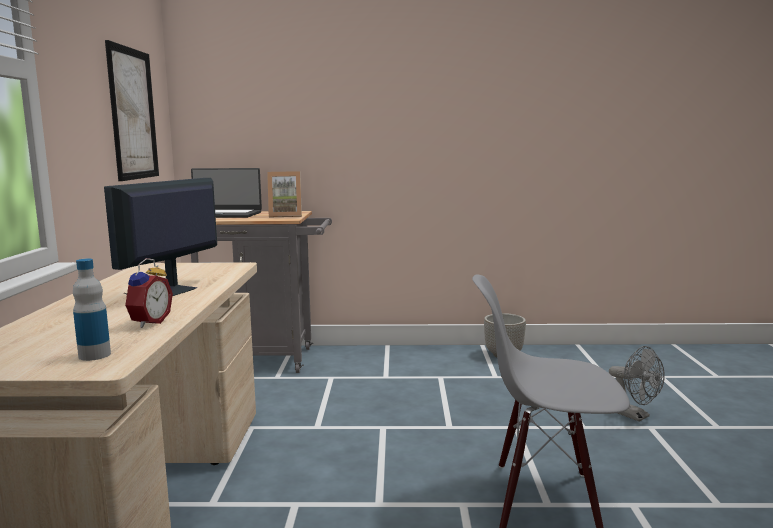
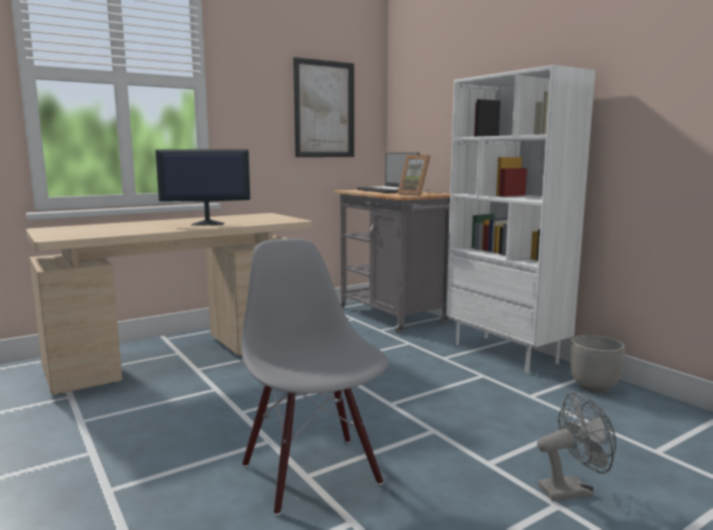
camera: 55 degrees right, 0 degrees up
(94, 355) = (71, 235): bottle -> none
(148, 322) = (135, 231): alarm clock -> none
(411, 355) = (506, 353): none -> white bookcase
(634, 415) = (572, 490): grey fan -> grey fan turned 120 degrees counterclockwise

